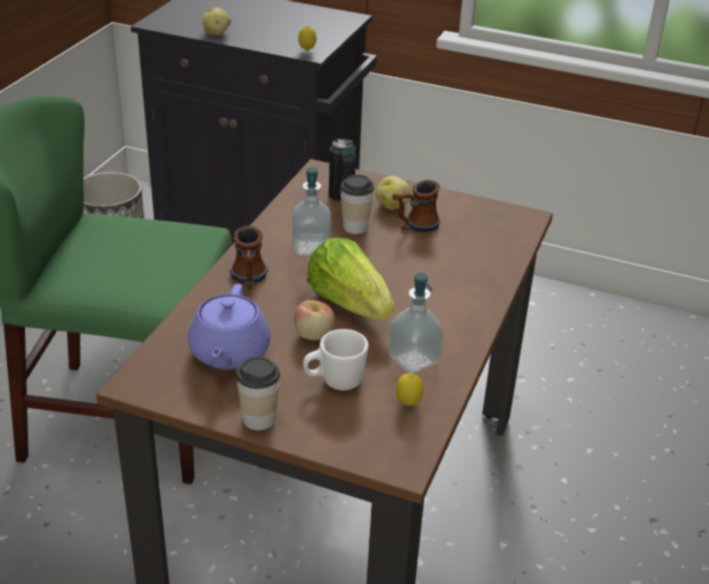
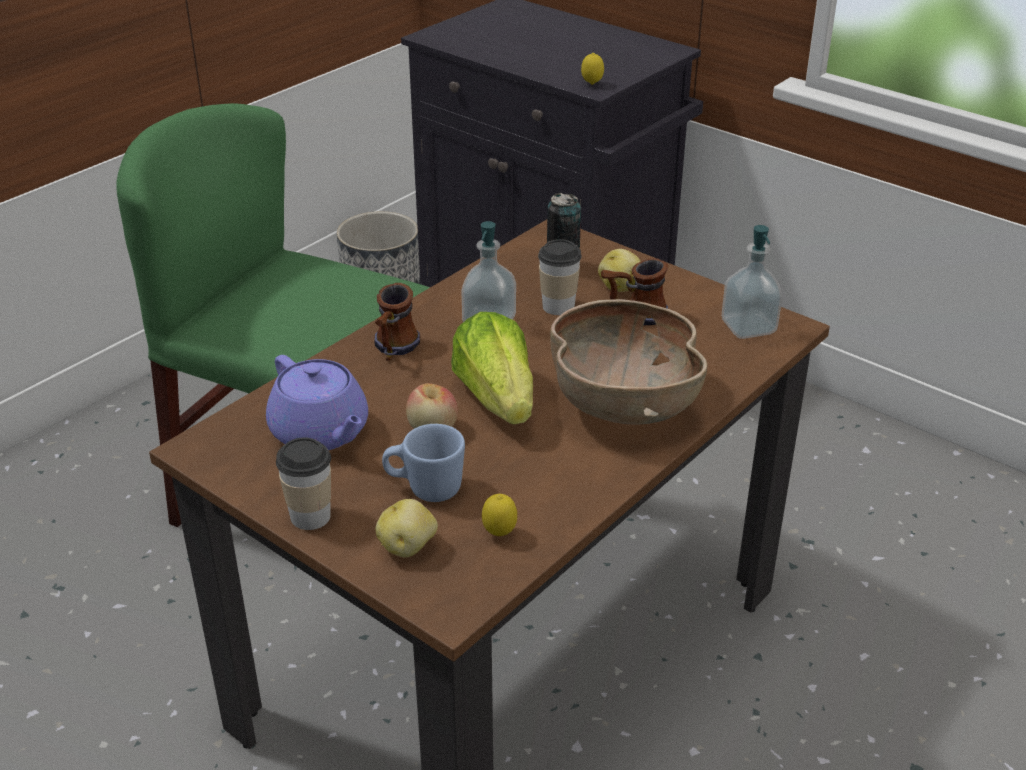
camera: 20 degrees right, 0 degrees up
(217, 33) = (495, 54): potato -> potato (408, 546)
(229, 353) = (321, 432): purple teapot -> purple teapot turned 60 degrees counterclockwise
(334, 381) = (425, 489): white mug -> blue mug
(413, 360) = (537, 480): soap dispenser -> soap dispenser (748, 327)
(442, 292) = (622, 403): none -> brown bowl

